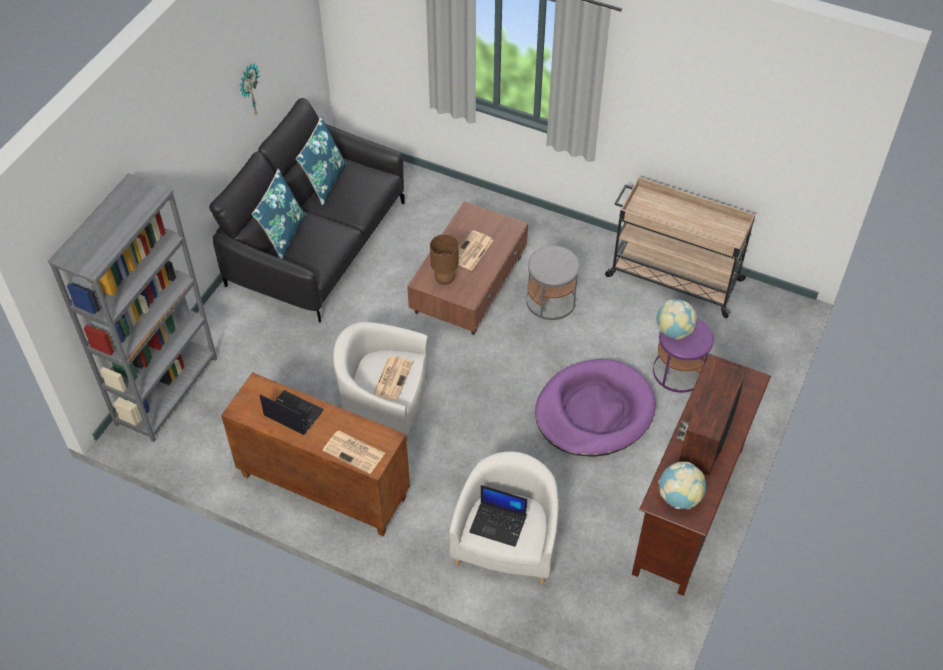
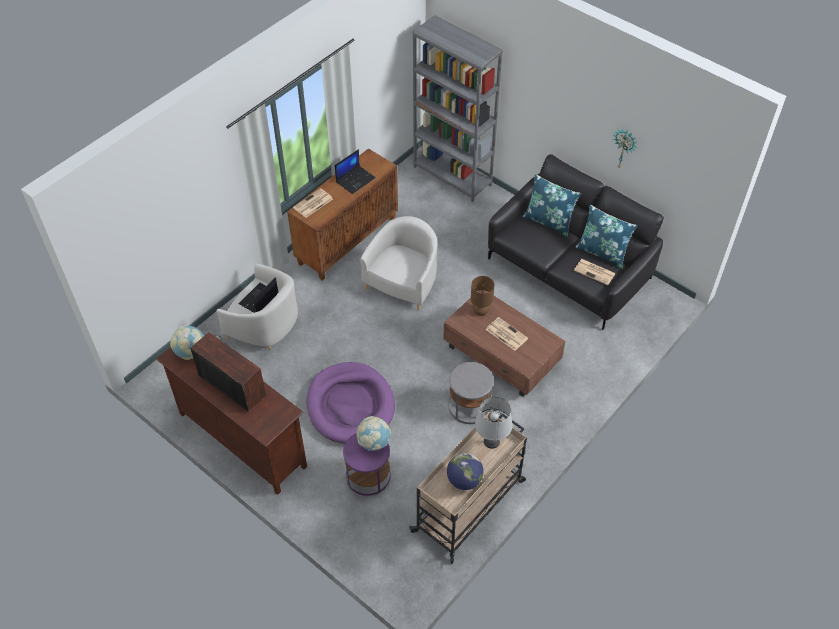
camera: 105 degrees right, 0 degrees up
(392, 378) = (399, 266): newspaper -> newspaper (595, 272)
(649, 210) = (491, 442): none -> grey table lamp
(704, 222) = (464, 480): none -> globe

